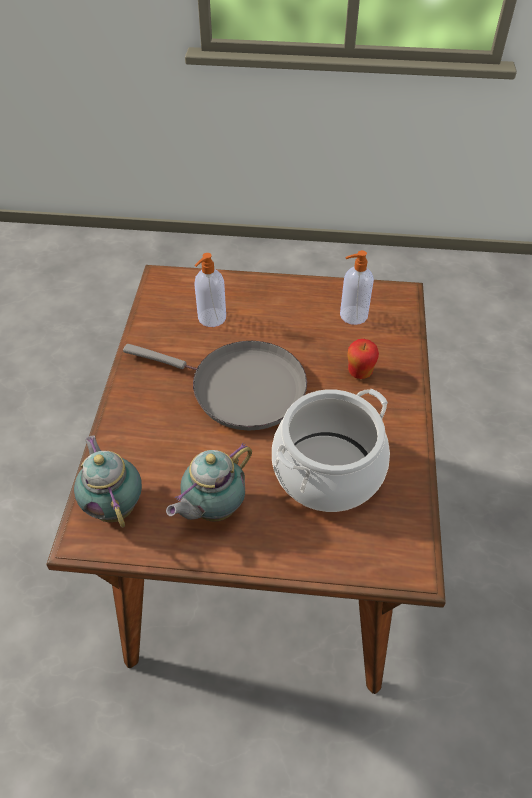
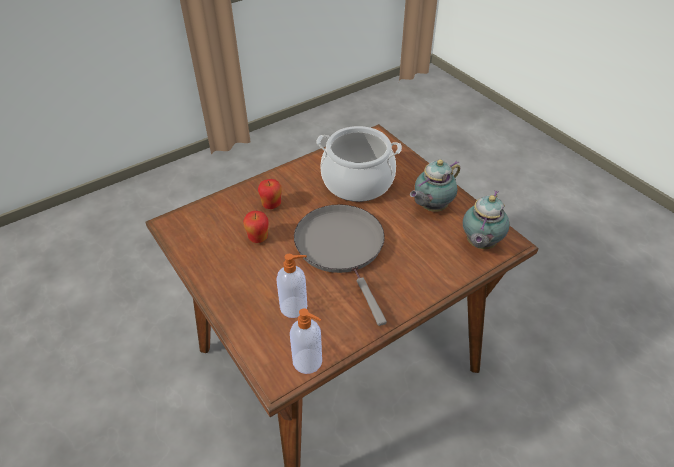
camera: 130 degrees left, 5 degrees down
(213, 509) = (431, 207): teapot -> teapot turned 135 degrees clockwise
(319, 338) = (258, 238): none -> apple
(352, 315) = (218, 234): soap dispenser -> soap dispenser (308, 362)

